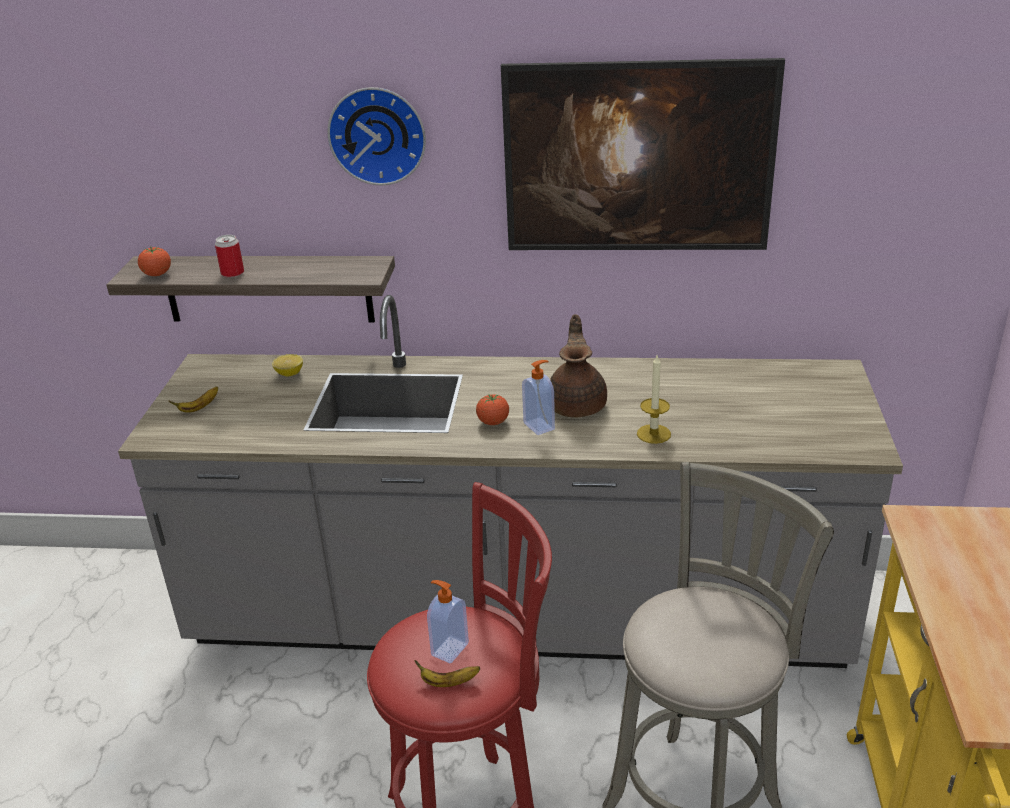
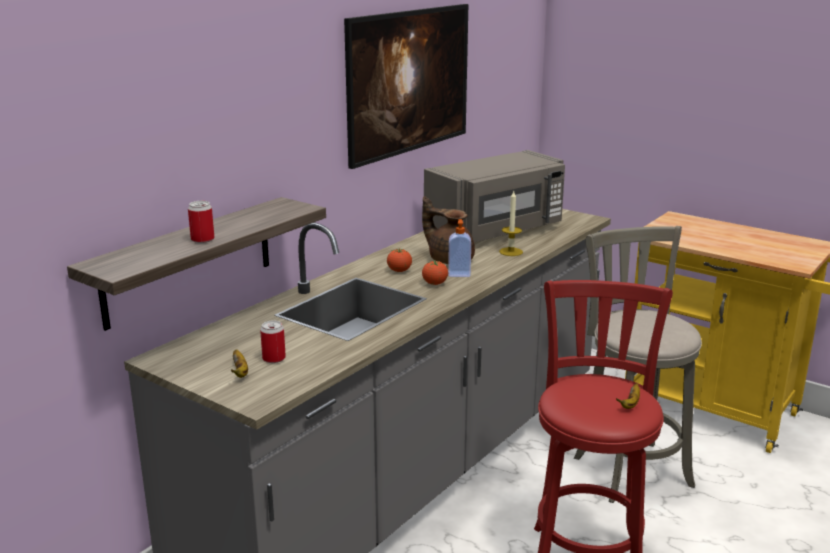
camera: 60 degrees left, 10 degrees down
(157, 275) = (140, 262): tomato -> tomato (399, 271)
(236, 411) = (274, 358): none -> can
(289, 374) = (247, 328): lemon -> none
(378, 134) = (273, 87): wall clock -> none
(449, 649) = (597, 396): soap dispenser -> none
(717, 400) = (496, 230): none -> grey microwave

